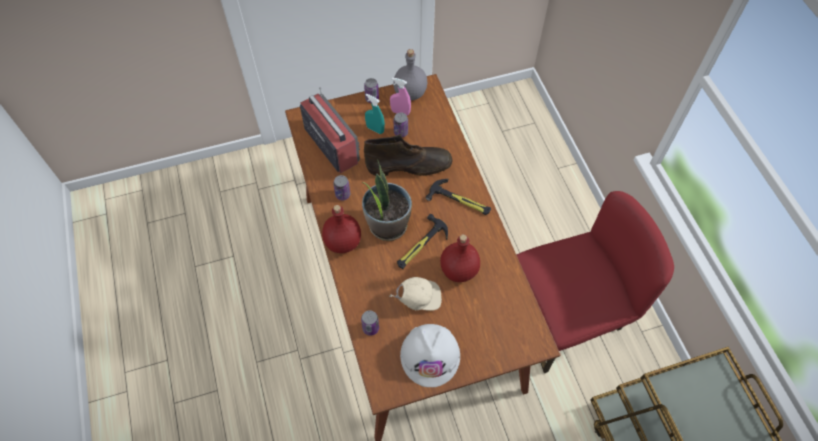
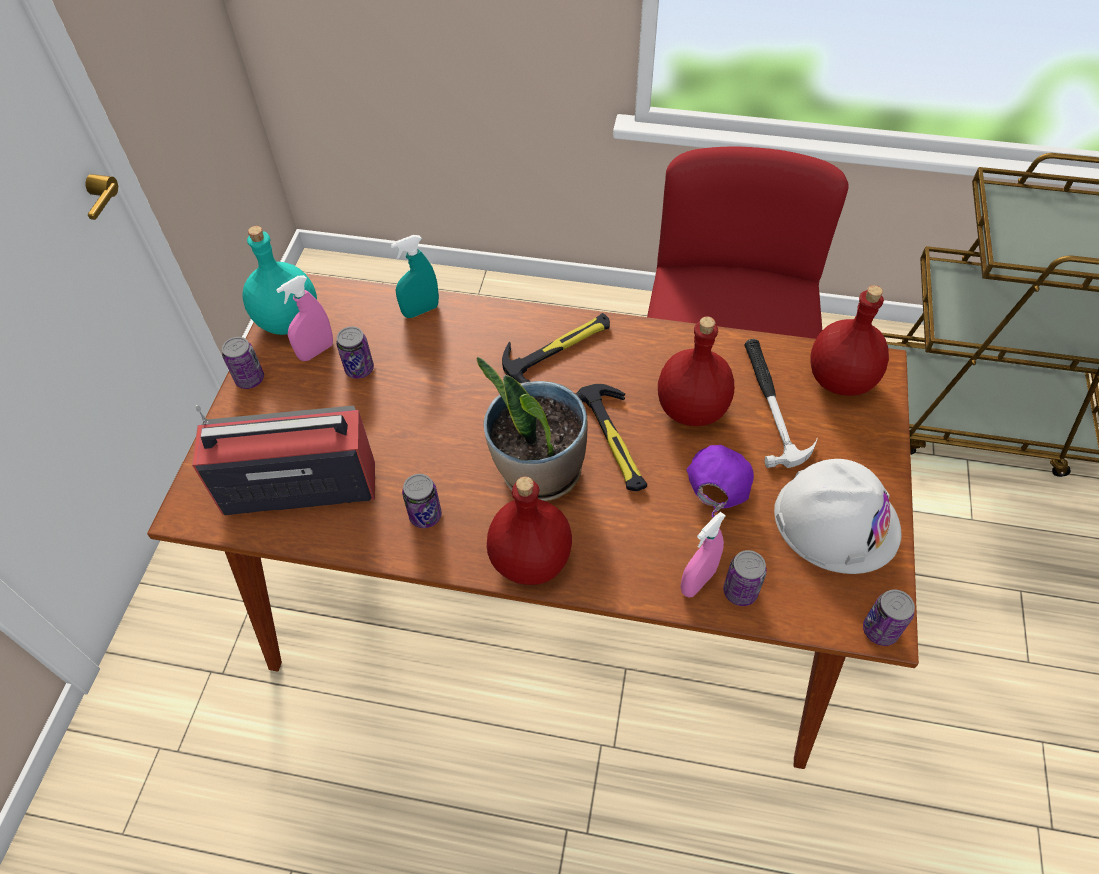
camera: 60 degrees left, 5 degrees down
(366, 309) = (698, 581): none -> pink spray bottle
(375, 129) = (321, 403): turquoise spray bottle -> turquoise spray bottle (421, 310)
(381, 392) = (880, 630): none -> can
(410, 92) = (288, 319): grey bottle -> turquoise bottle
(410, 165) = (438, 386): brown boot -> none
(418, 298) = (716, 489): beige cap -> purple cap
(483, 303) = (771, 404): none -> hammer
(519, 330) = (842, 380): none -> red bottle

